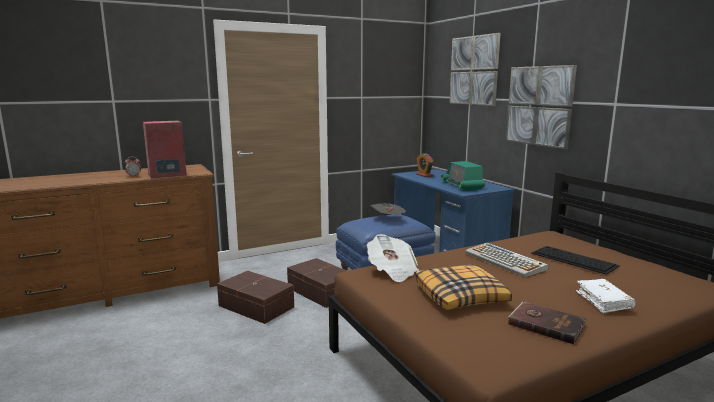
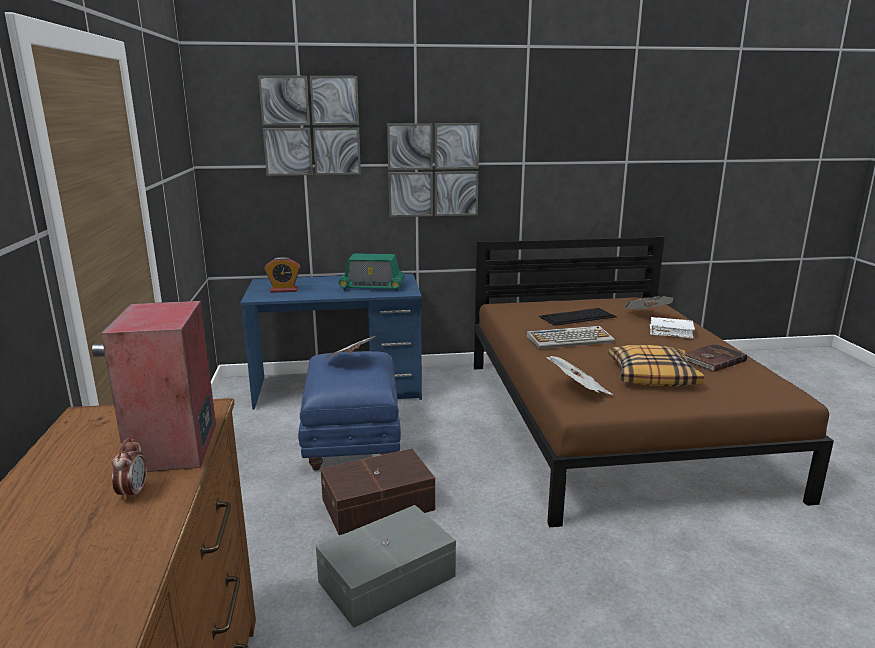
camera: 70 degrees left, 5 degrees up
(256, 307) = (389, 580): brown storage box -> grey storage box
(639, 287) = (646, 315): none -> newspaper

